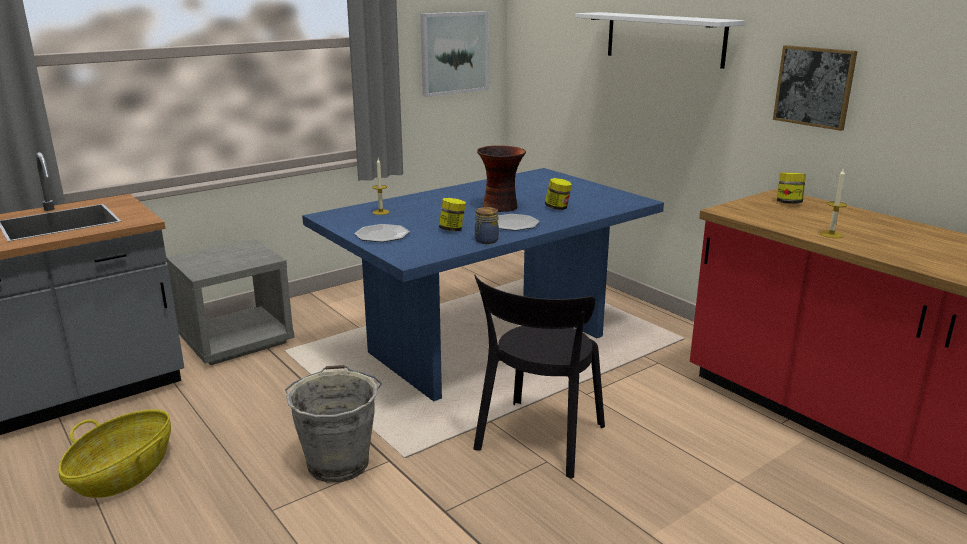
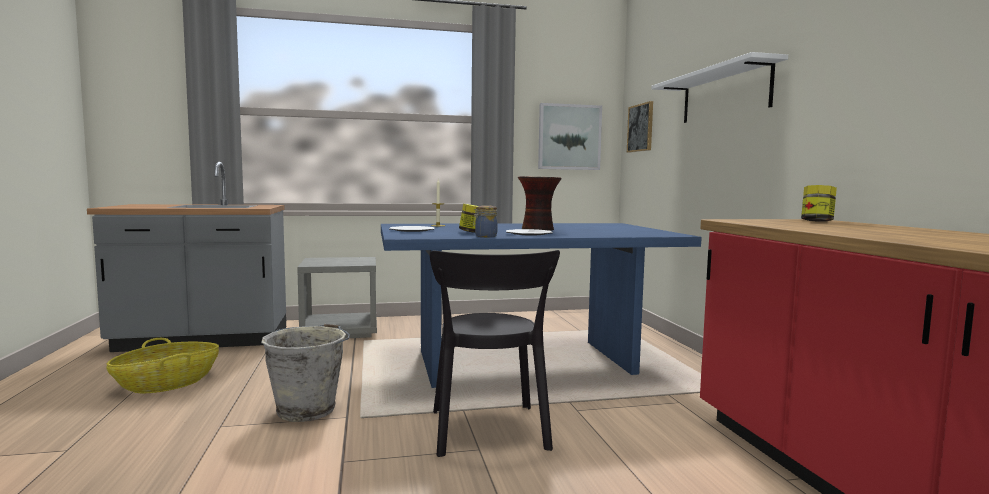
camera: 25 degrees right, 15 degrees down
(538, 441) = (489, 432): black chair -> black chair turned 60 degrees counterclockwise
(557, 208) = (587, 232): jar -> none
(814, 86) = (854, 100): picture -> picture (640, 128)
(831, 234) = (831, 229): candle -> none

